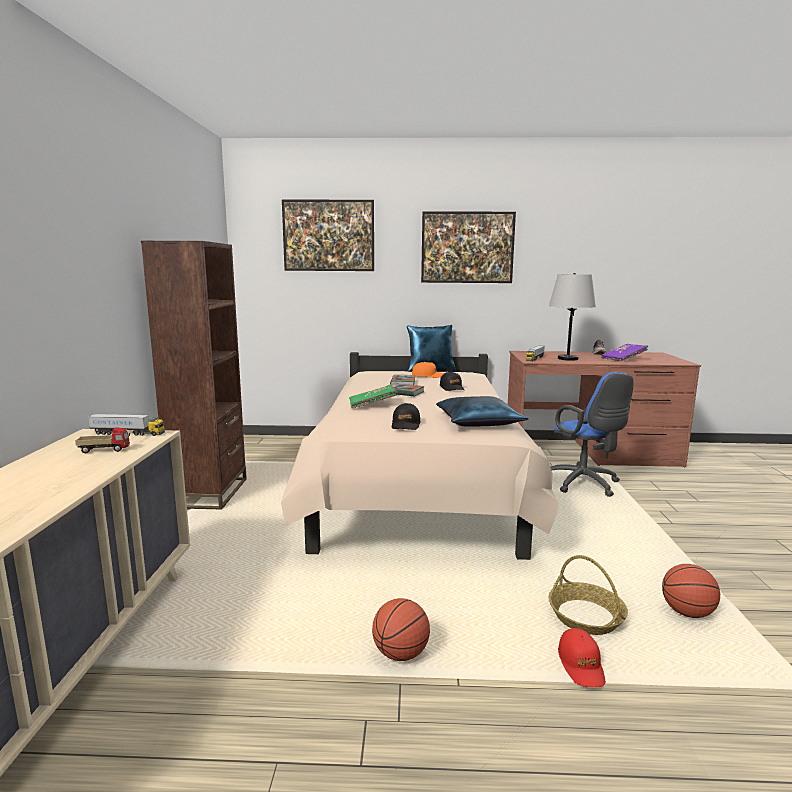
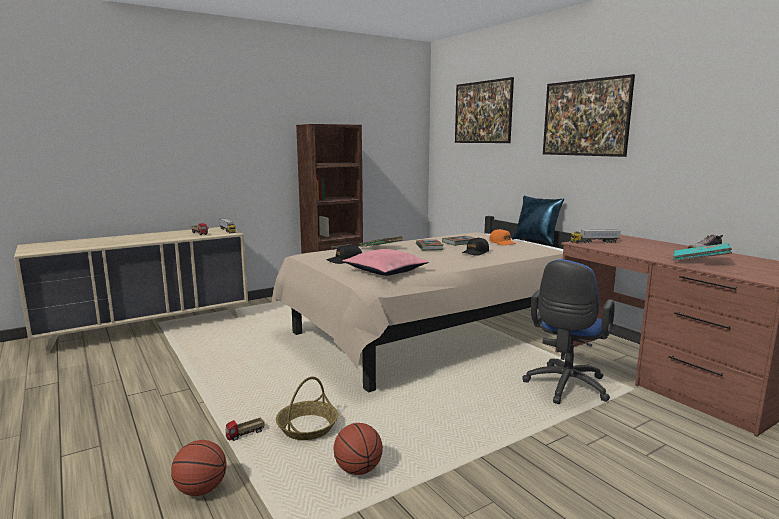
camera: 55 degrees right, 0 degrees up
(400, 654) = (215, 382): basketball -> basketball (201, 490)
(479, 422) = (386, 271): blue pillow -> pink pillow
(568, 359) = (630, 248): grey table lamp -> none
(581, 665) = (245, 435): red cap -> toy truck
(623, 359) = (700, 261): purple book -> turquoise book

